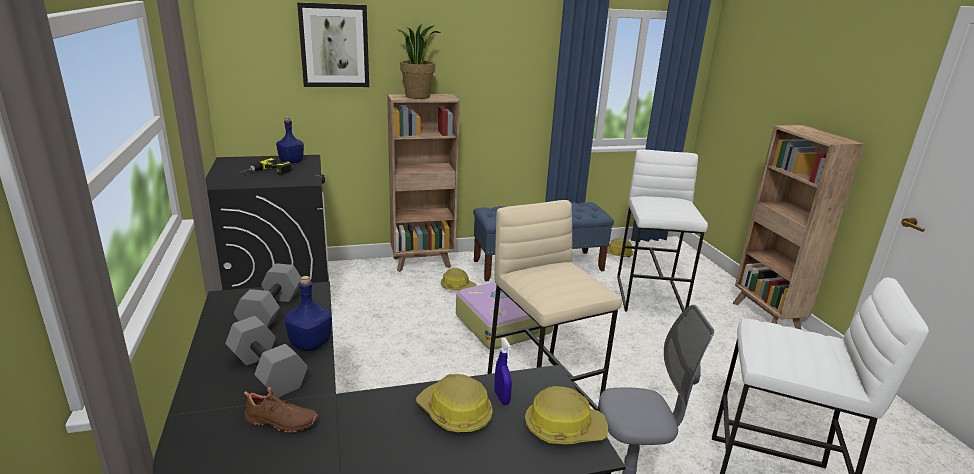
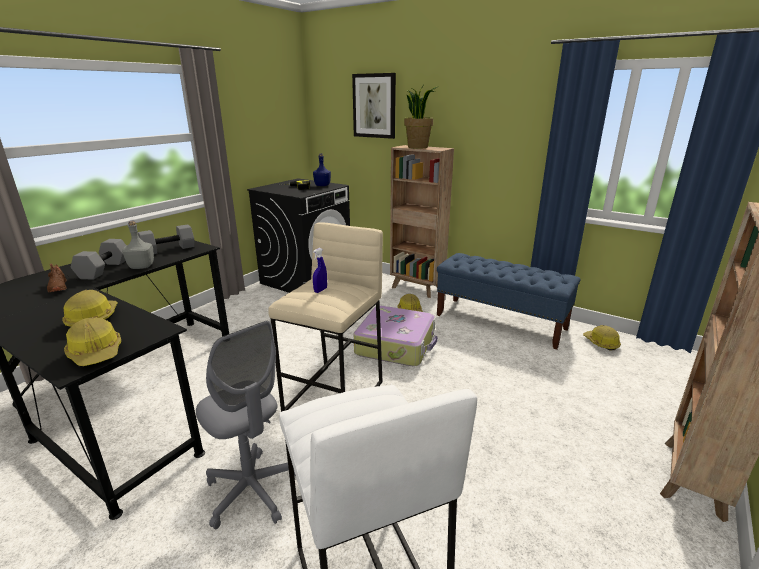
camera: 50 degrees right, 0 degrees up
(311, 344) = (141, 267): blue bottle -> grey bottle
(501, 398) = (122, 324): blue spray bottle -> blue spray bottle (320, 290)
(650, 296) = (567, 388): white stool -> none

